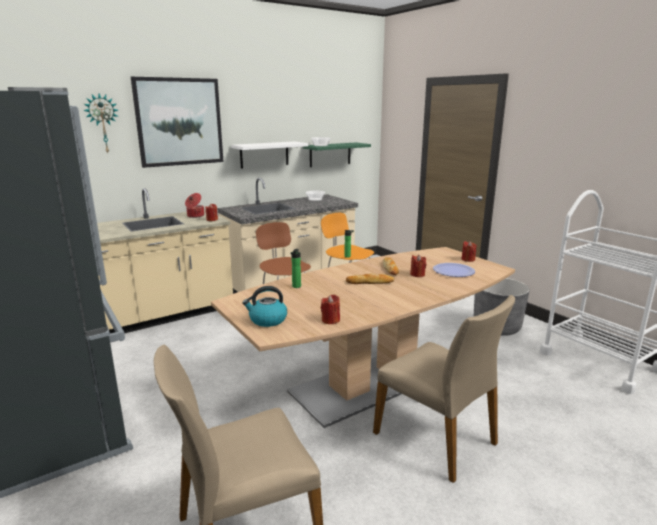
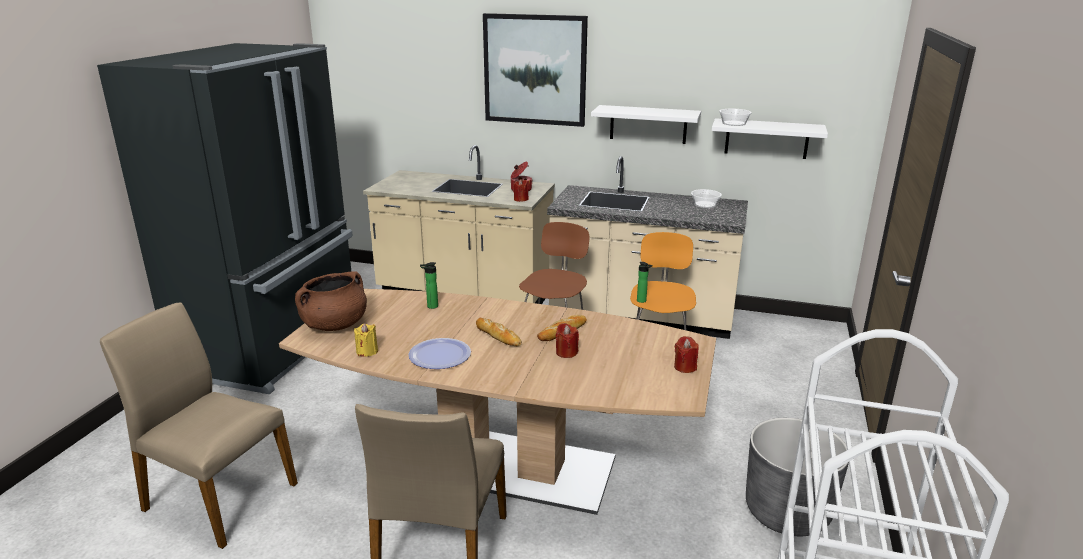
camera: 50 degrees right, 5 degrees up
(103, 124) = (452, 66): wall clock -> none
(267, 320) = (334, 325): kettle -> brown cooking pot
(330, 154) = (766, 138): green shelf -> white shelf
(330, 320) = (367, 351): red candle -> yellow candle
(453, 271) = (617, 370): plate -> plate (439, 355)

